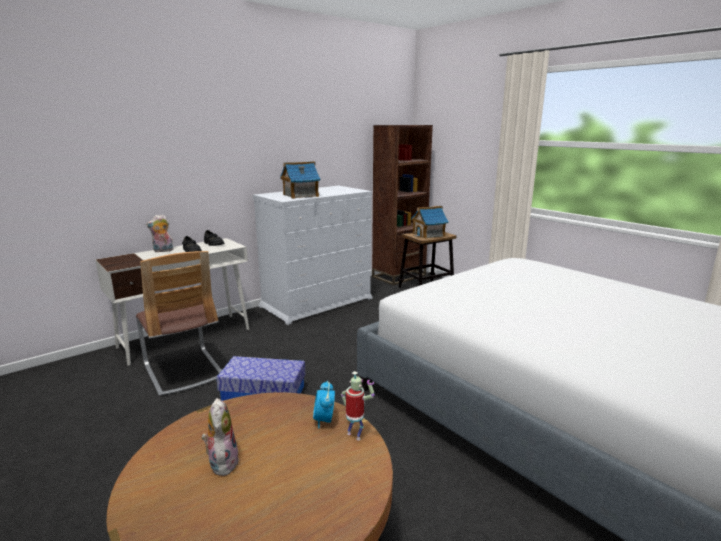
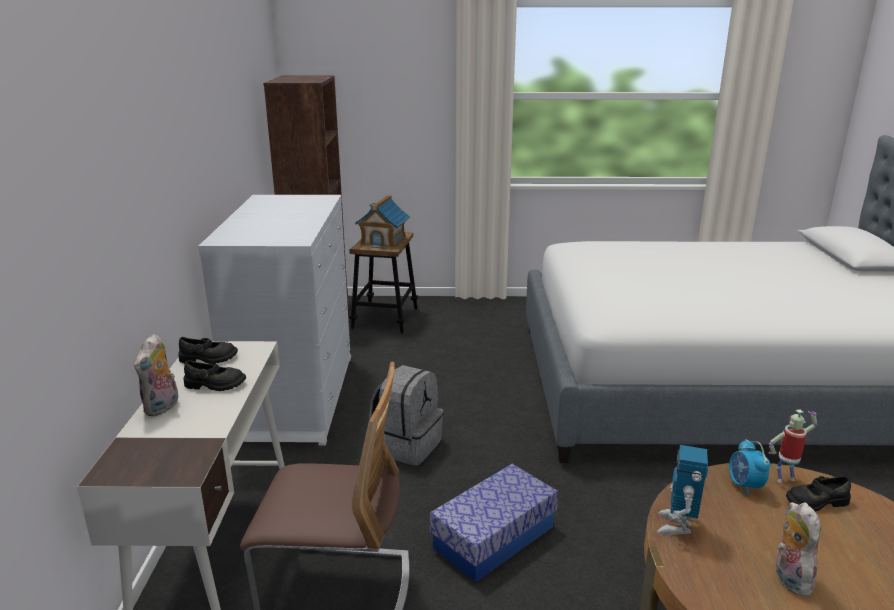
camera: 50 degrees left, 5 degrees up
(222, 462) = (788, 578): plush toy -> plush toy turned 60 degrees clockwise
(245, 406) = (676, 526): none -> toy robot
(300, 195) = (285, 227): toy house -> none
(314, 341) = (407, 445): none -> grey backpack
(324, 420) = (744, 485): alarm clock -> alarm clock turned 45 degrees clockwise
(338, 456) = (816, 501): none -> black shoe

